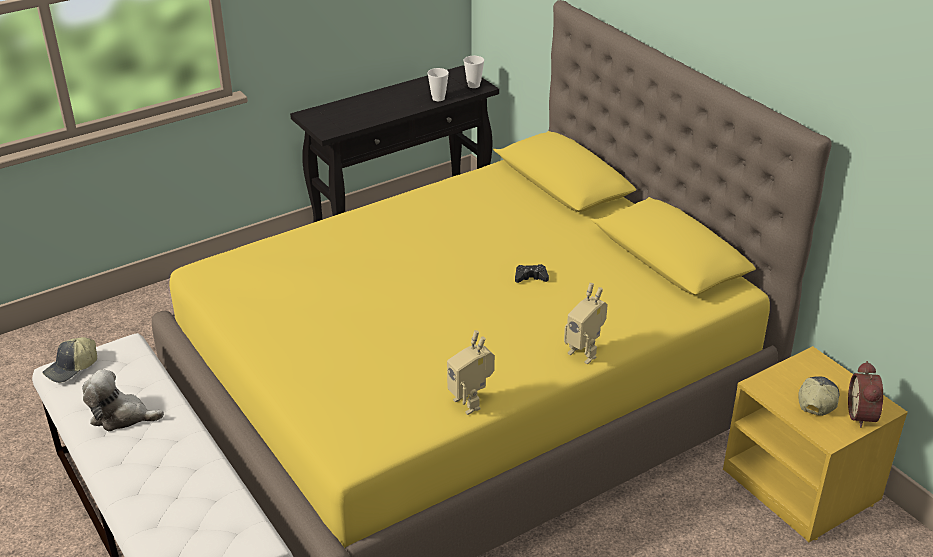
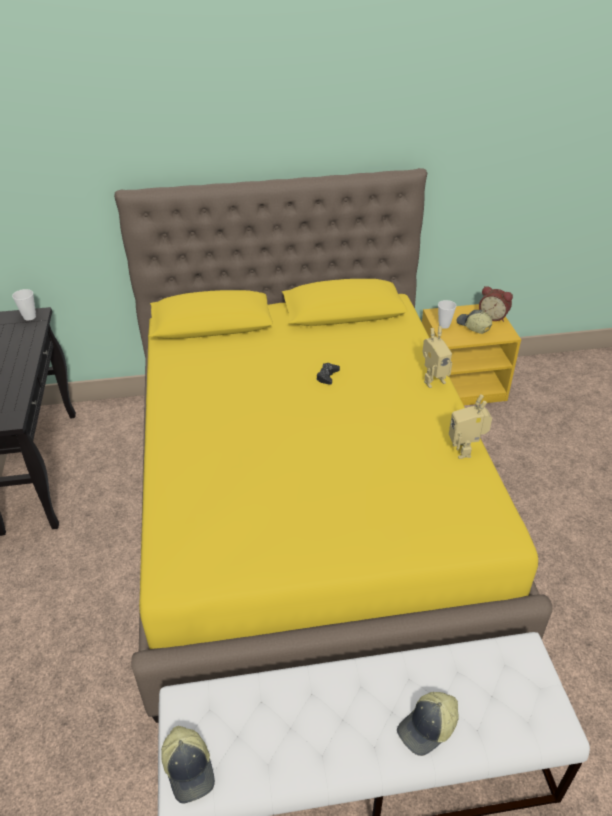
camera: 65 degrees left, 5 degrees up
(121, 416) = (302, 730): plush toy -> none
(145, 490) = (428, 728): none -> cap
(438, 98) = (28, 341): cup -> cup (444, 325)
(471, 402) = (465, 450): toy robot -> toy robot turned 90 degrees clockwise

